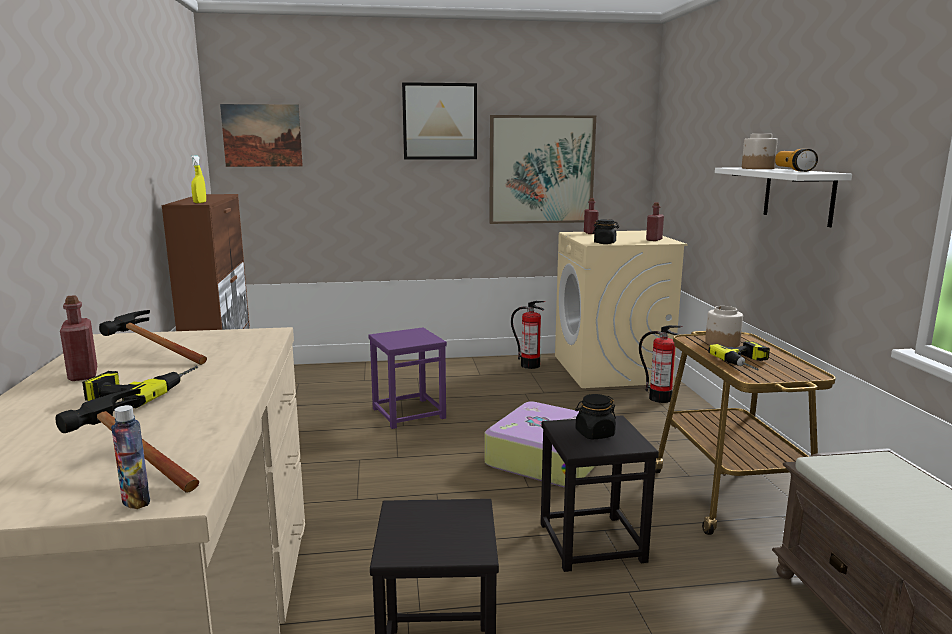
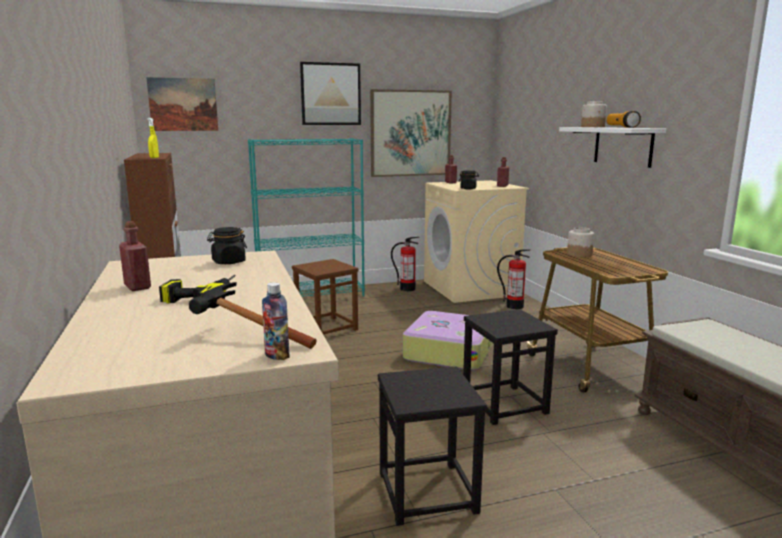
camera: 10 degrees left, 0 degrees up
(150, 356) = (179, 272): hammer -> none
(408, 413) = (326, 328): purple stool -> brown stool
(409, 367) = (311, 295): none -> turquoise bookcase
(594, 434) = (507, 321): black jar -> black jar (228, 262)
(749, 363) = (606, 265): power drill -> none

